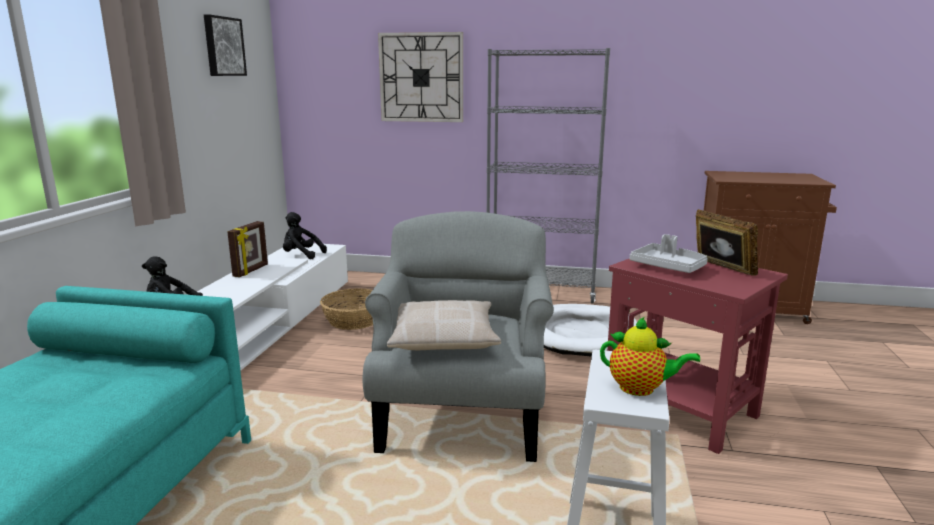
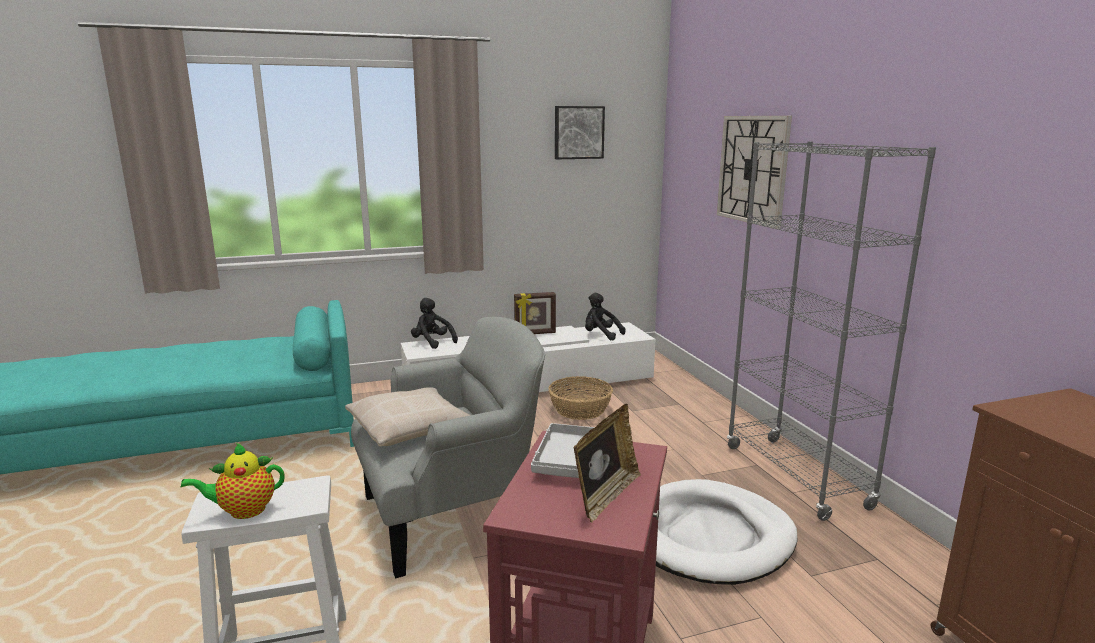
camera: 60 degrees right, 0 degrees up
(301, 255) = (600, 335): black plush toy -> black plush toy turned 45 degrees counterclockwise
(641, 389) = (243, 511): teapot -> teapot turned 75 degrees clockwise

